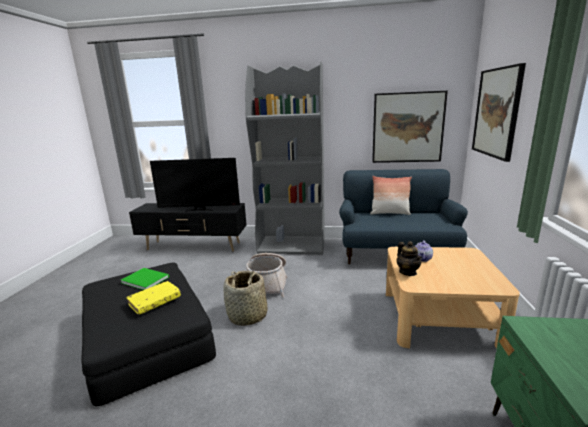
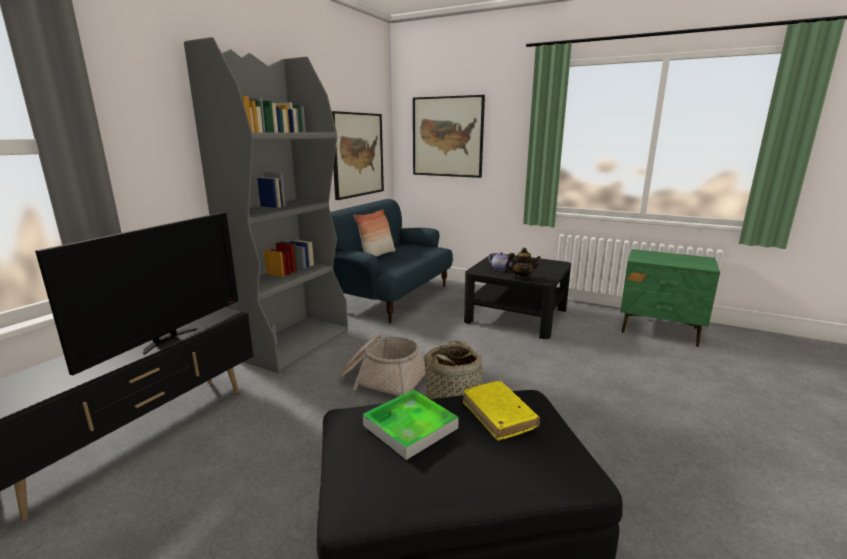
camera: 70 degrees left, 0 degrees up
(145, 279) = (410, 426): green book -> tray
(439, 317) = (516, 315): beige coffee table -> black coffee table

